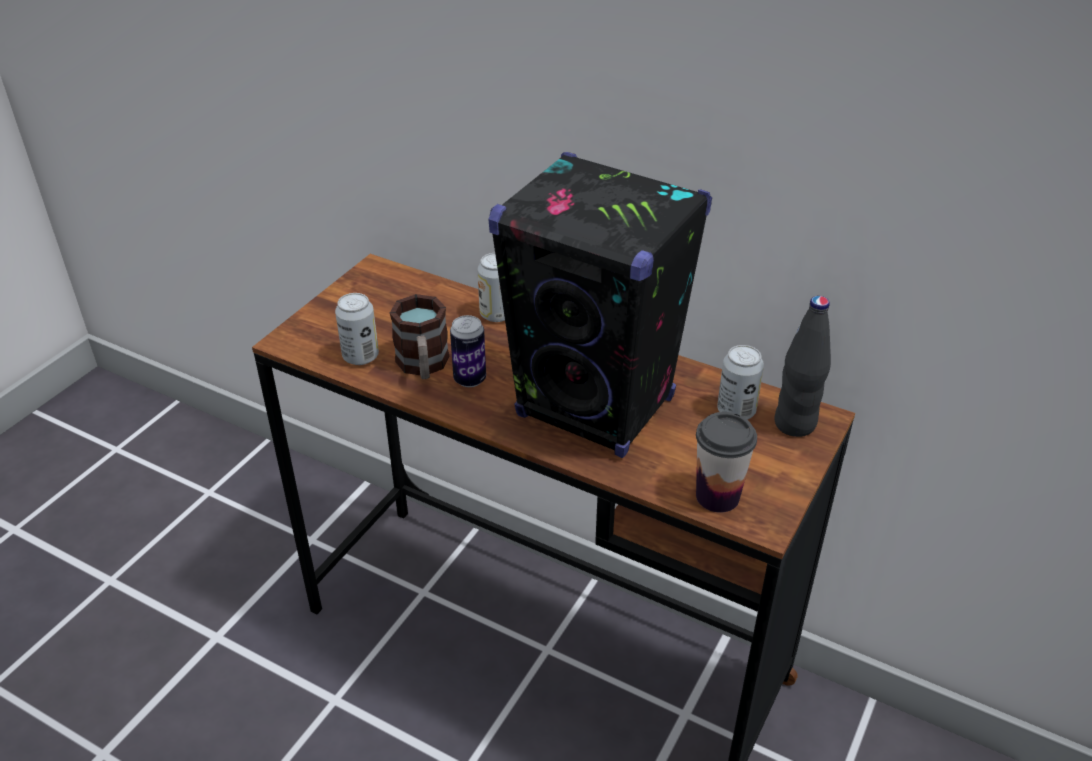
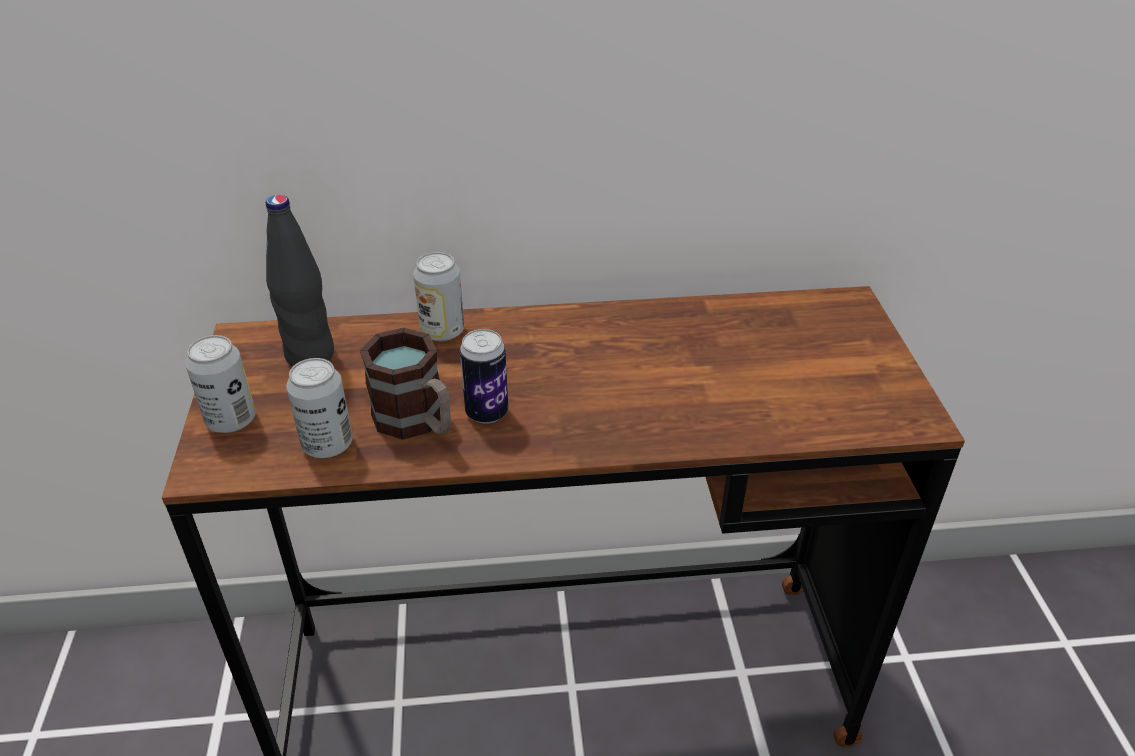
camera: 35 degrees left, 0 degrees up
(596, 408) = (650, 382): black speaker -> none
(717, 496) = (854, 415): cup -> none
(736, 411) = (777, 327): can -> can (231, 420)
(795, 424) = (837, 317): black bottle -> black bottle (310, 356)

